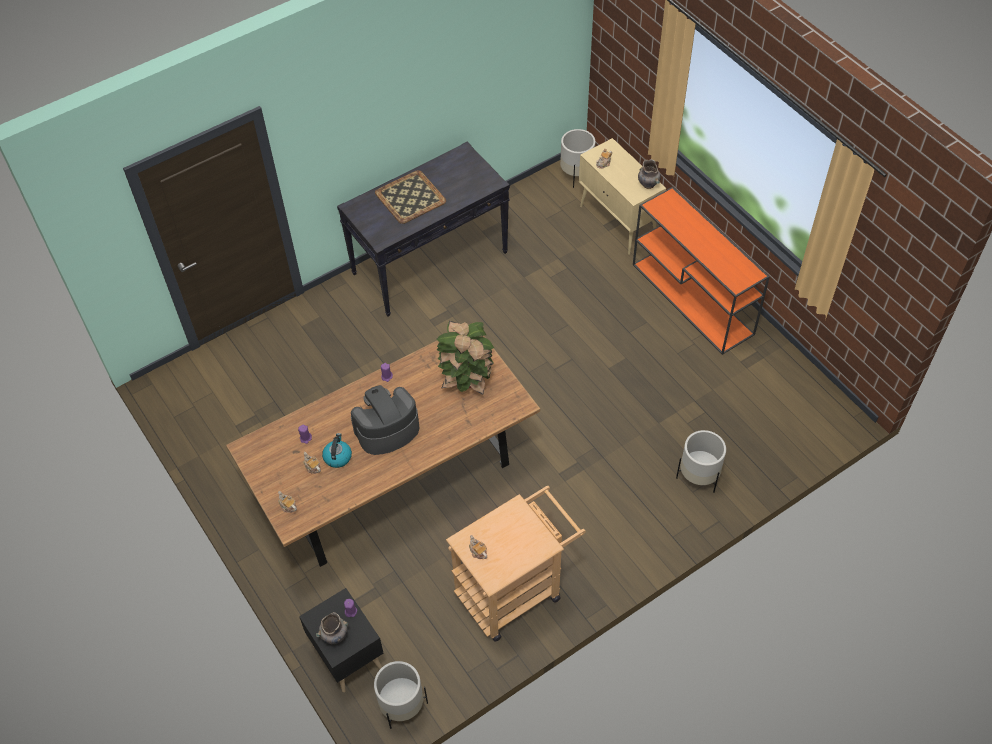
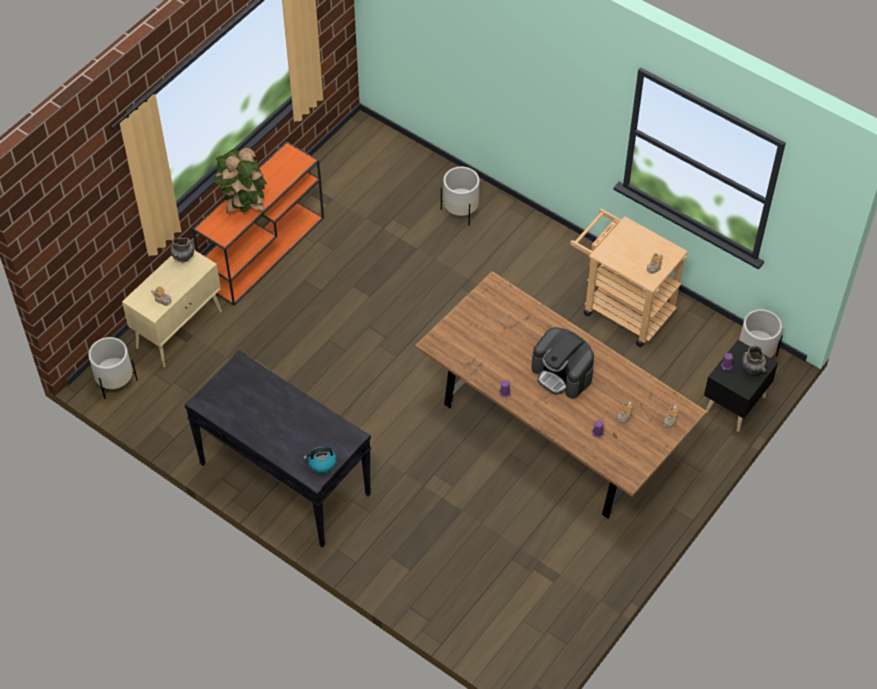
camera: 110 degrees left, 0 degrees up
(337, 457) = (605, 401): kettle -> kettle (321, 463)
(409, 197) = (284, 431): tray -> none
(467, 379) = (483, 331): potted plant -> potted plant (244, 205)

